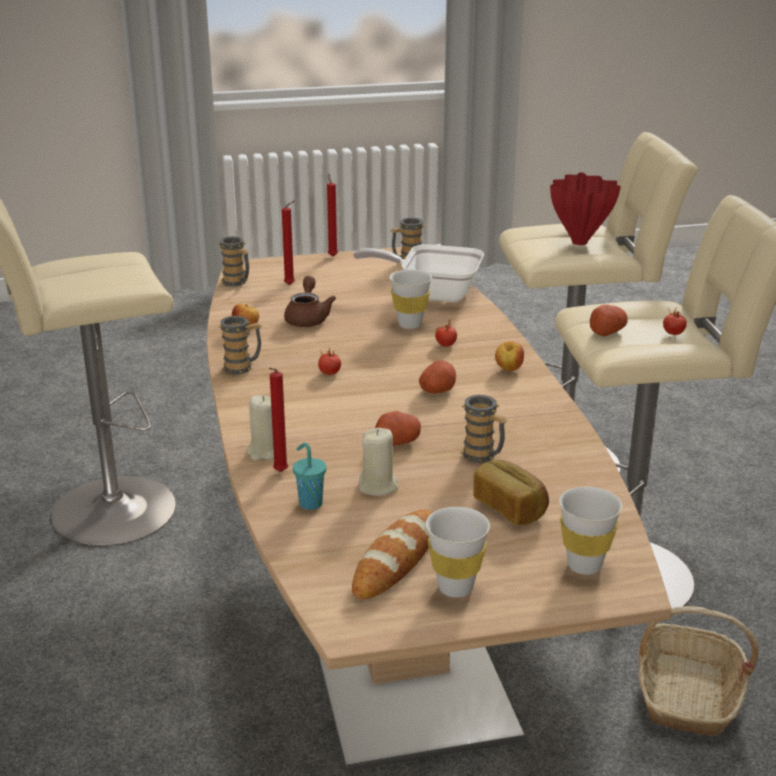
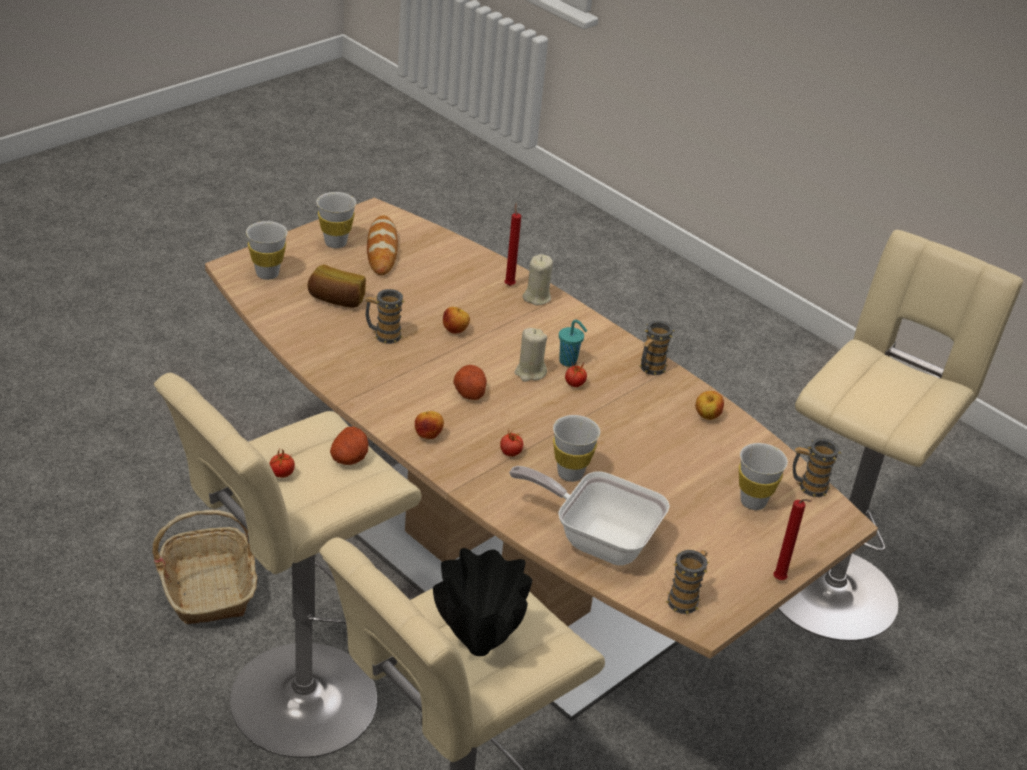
camera: 145 degrees right, 10 degrees up
(291, 285) = (753, 502): red candle -> white cup
(308, 318) = (673, 451): brown teapot -> none
(309, 503) = (467, 269): turquoise cup -> turquoise cup (569, 362)
(378, 486) = (435, 292): beige candle -> beige candle (530, 372)
(397, 441) = (455, 331): potato -> apple
(432, 293) = (597, 539): frying pan -> frying pan turned 135 degrees counterclockwise
(579, 243) = (478, 646): red vase -> black vase

